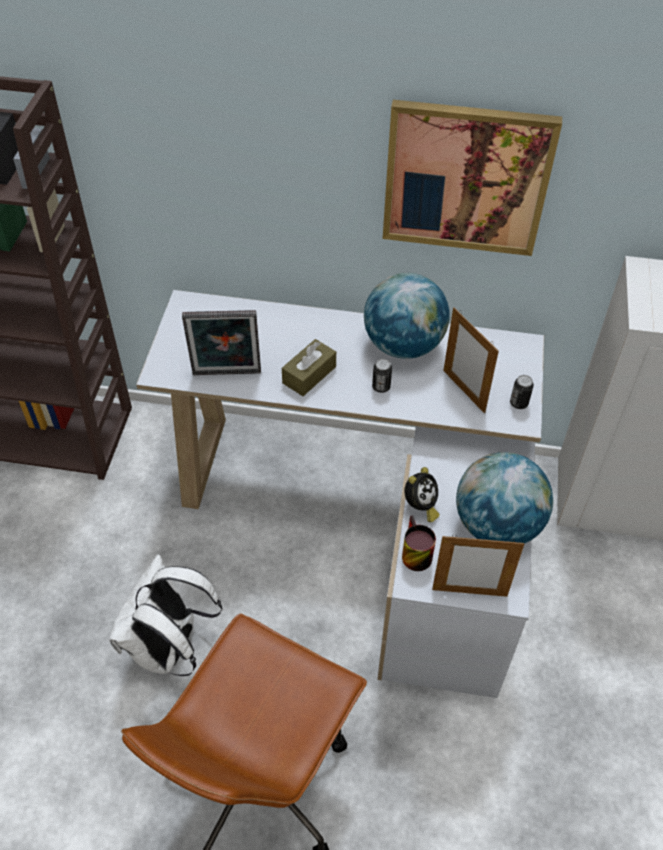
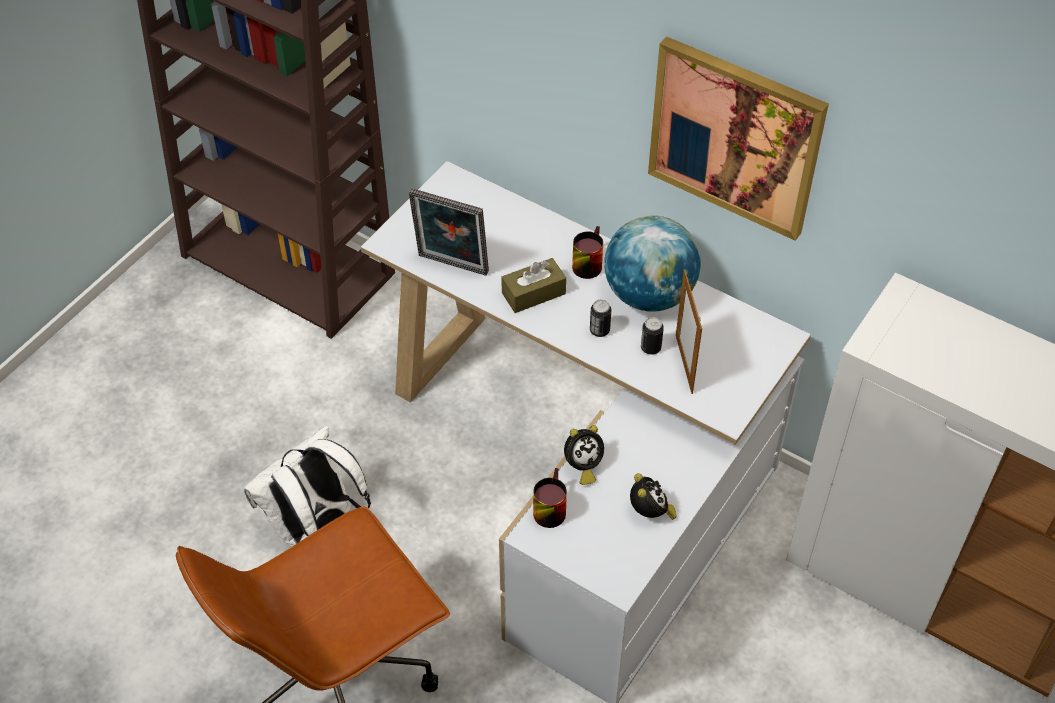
camera: 25 degrees right, 0 degrees up
(338, 336) = (586, 262): none -> mug
(469, 592) = (582, 566): picture frame -> none
(497, 525) = (650, 513): globe -> alarm clock
(519, 403) = (735, 396): can -> can (650, 348)

